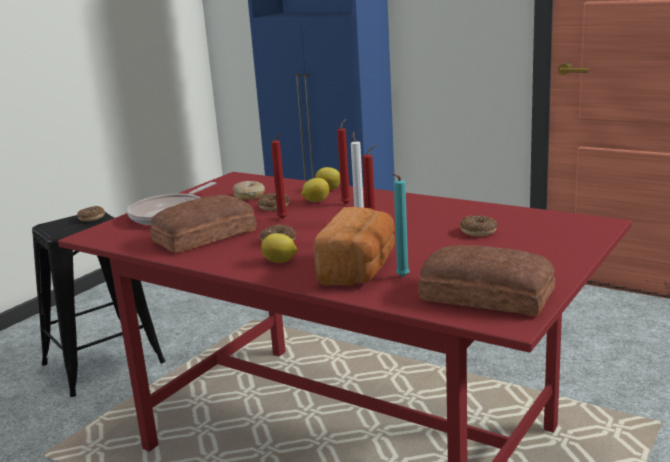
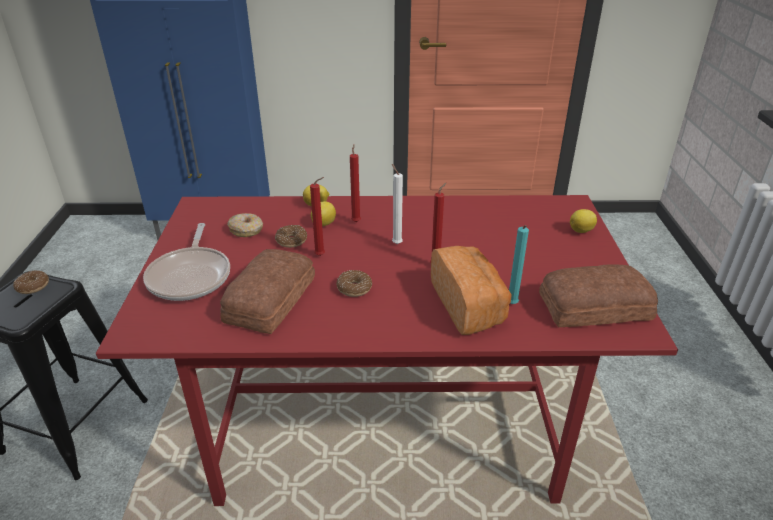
camera: 35 degrees left, 15 degrees up
(280, 261) = (388, 315): lemon -> lemon (581, 230)
(478, 232) = (504, 233): donut -> none

